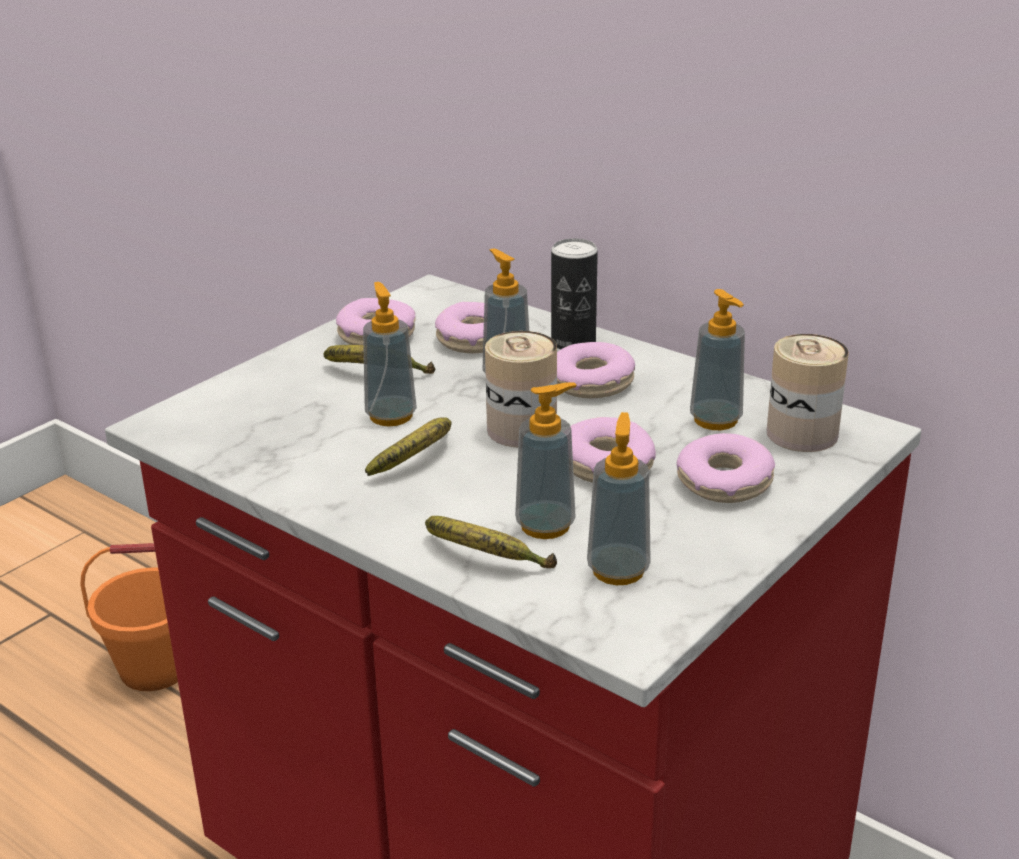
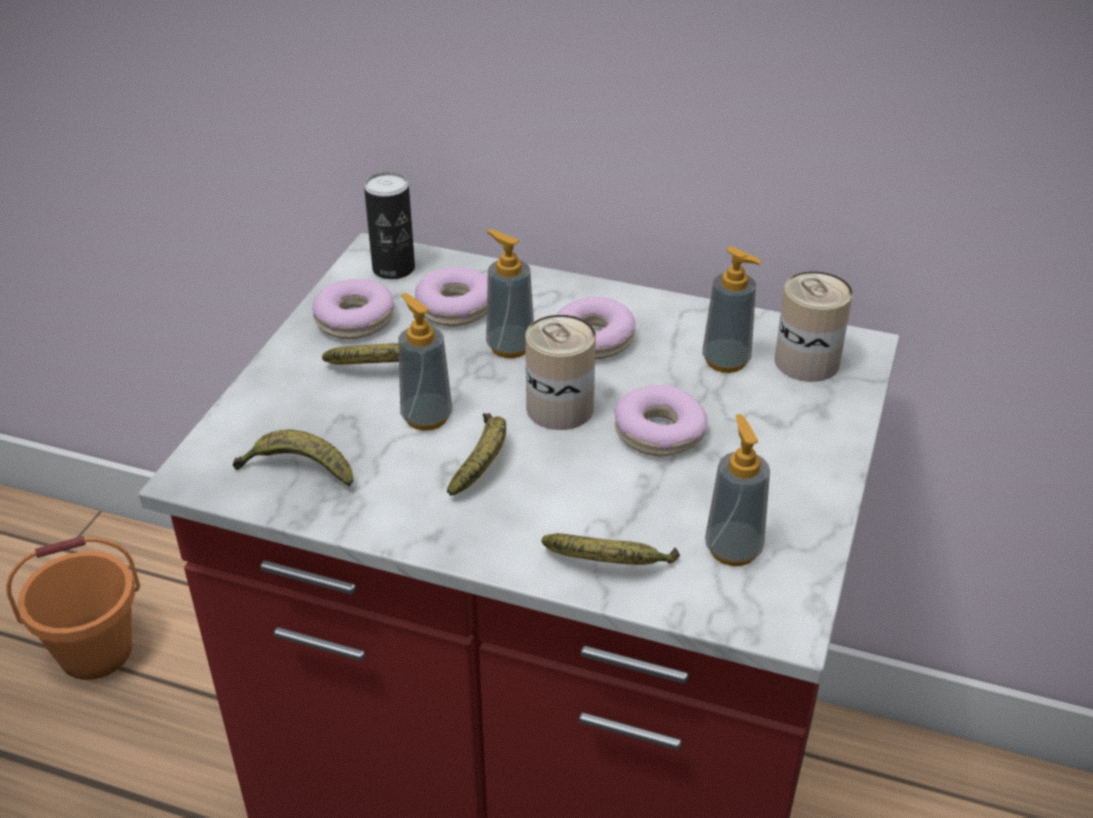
camera: 20 degrees left, 10 degrees up
(248, 435) = (297, 471): none -> banana
(545, 525) = (643, 514): soap dispenser -> none
(573, 343) = (550, 294): can -> can (393, 268)
(724, 482) = (770, 430): donut -> none

